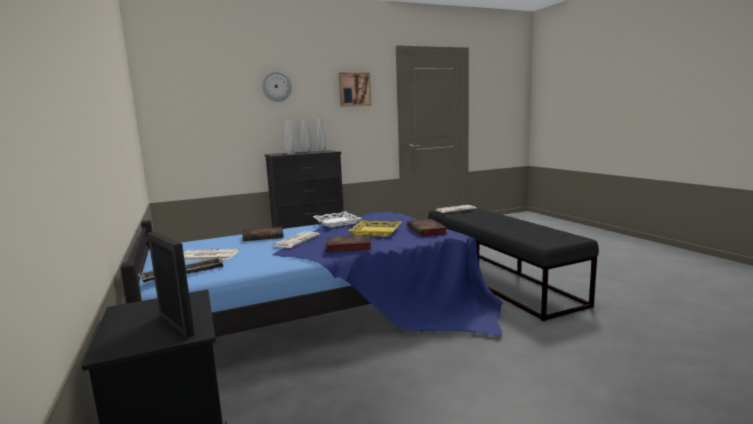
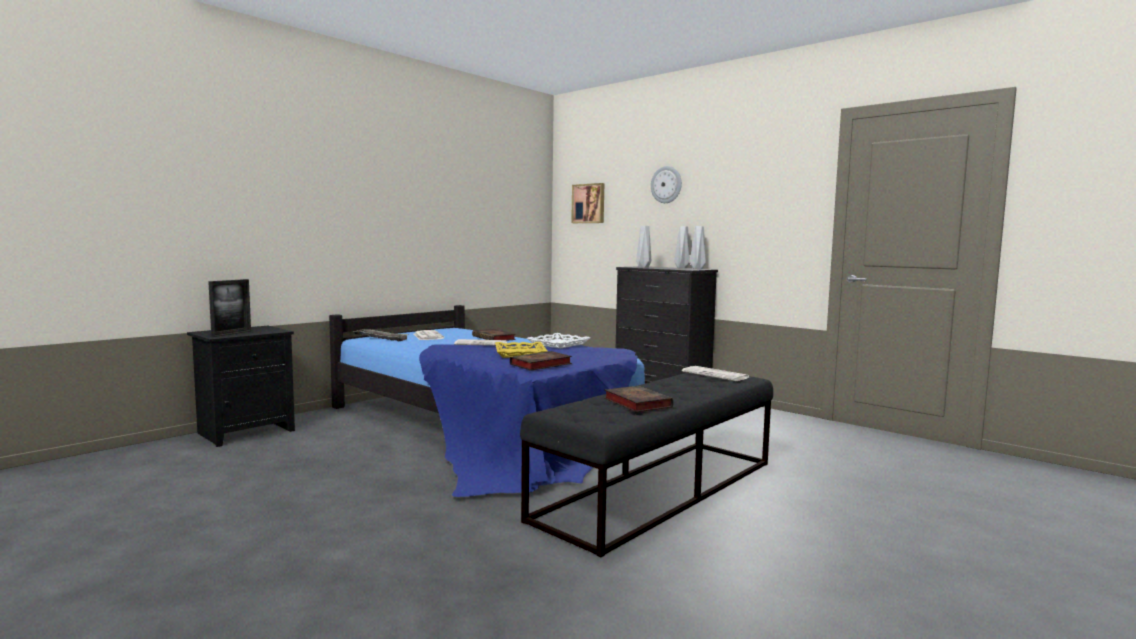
camera: 65 degrees right, 5 degrees down
(347, 247) = (458, 353): book -> book (635, 403)
(354, 89) = (763, 184): picture -> picture (589, 203)

